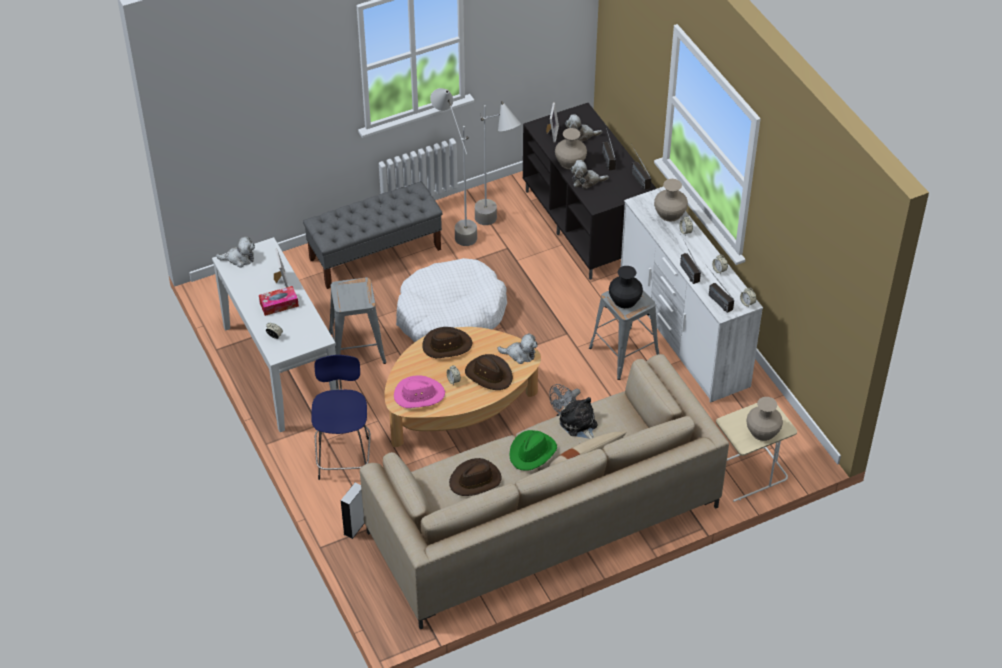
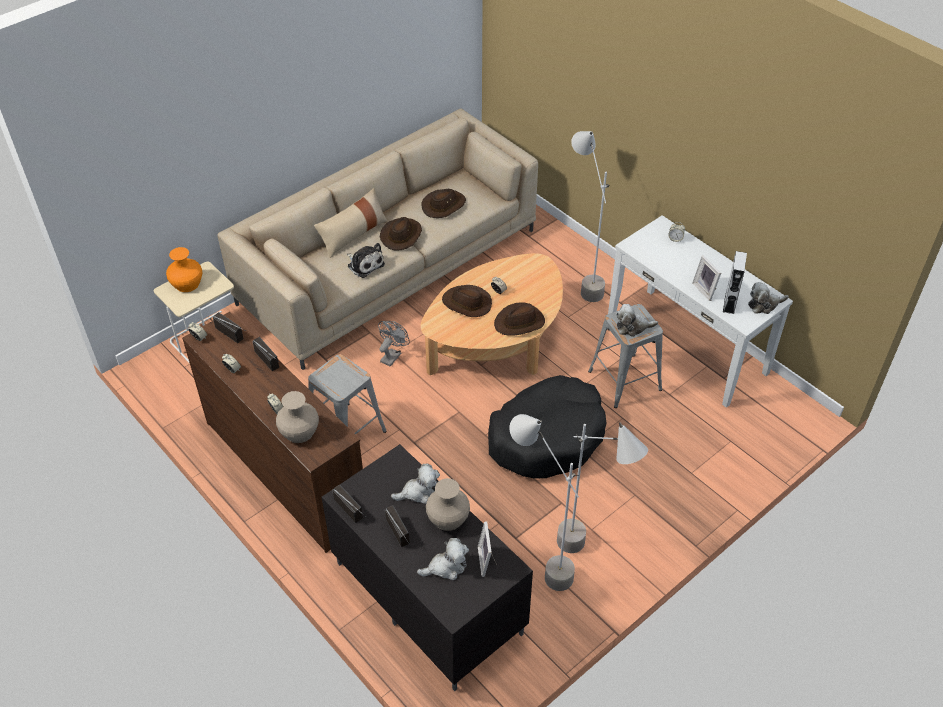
camera: 165 degrees right, 0 degrees up
(279, 304) = (691, 267): tissue box -> none
(343, 456) = (582, 281): blue stool -> grey floor lamp
(355, 527) = (544, 232): grey speaker -> grey speaker (729, 303)
(375, 254) = (664, 494): grey bench -> none
(418, 395) = (525, 273): pink hat -> none
(450, 314) = (546, 437): white dog bed -> black dog bed
(520, 354) = (443, 328): plush toy -> plush toy (632, 327)
(532, 452) = (401, 235): green hat -> brown hat
(625, 300) = (342, 375): black vase -> none
(682, 333) = (286, 470): white dresser -> brown dresser
(762, 431) = (187, 284): beige vase -> orange vase

